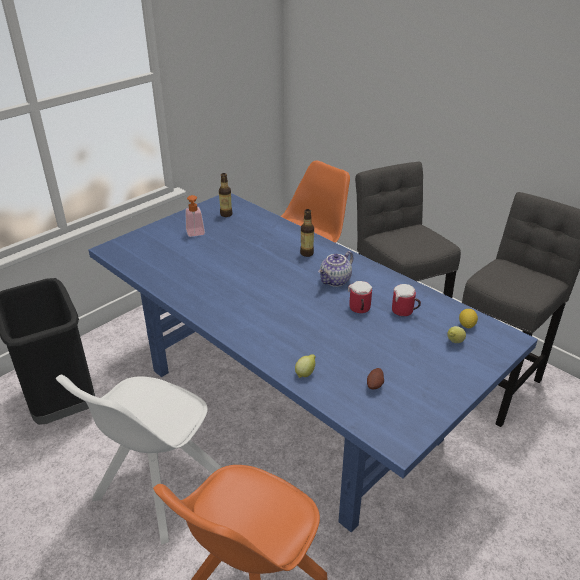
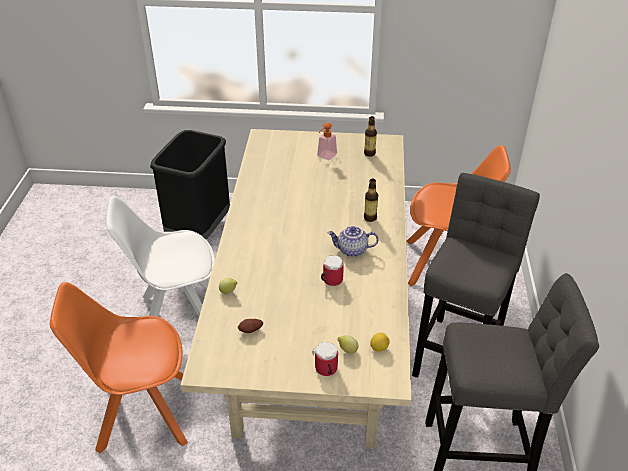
camera: 50 degrees right, 5 degrees up
(291, 404) = (314, 335): blue dining table -> beige dining table
(405, 312) = (355, 305): mug -> mug (326, 370)

